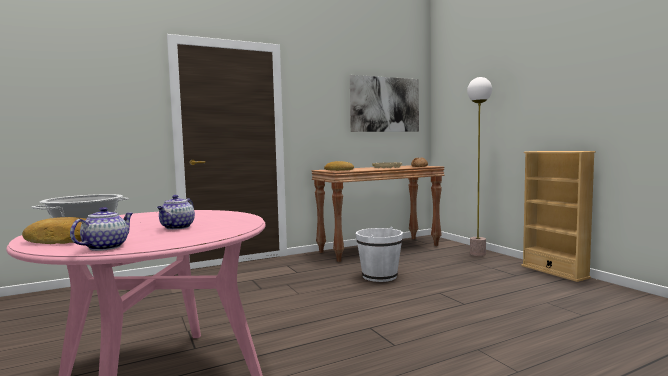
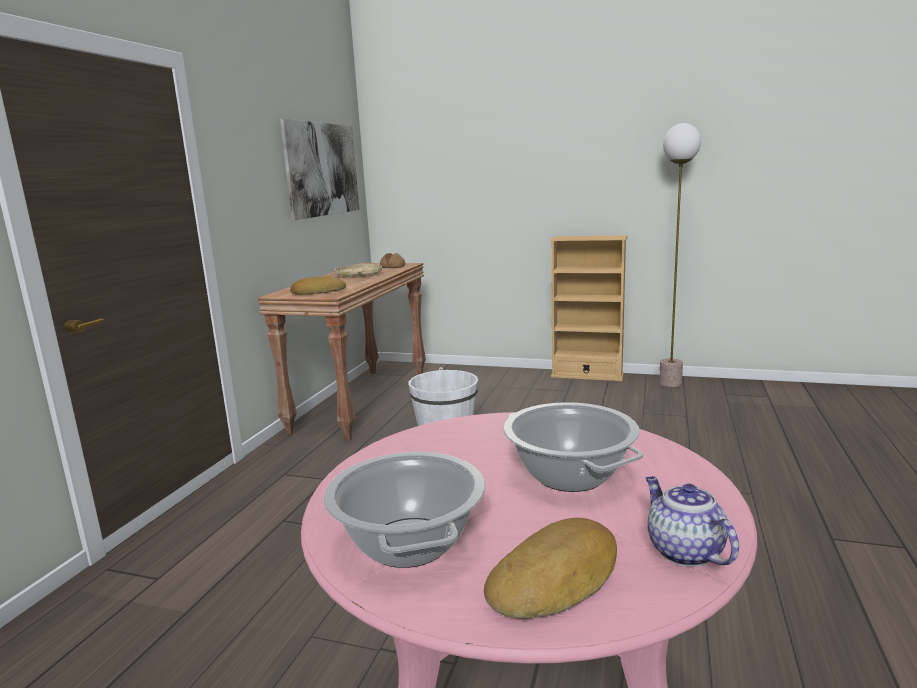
camera: 45 degrees left, 10 degrees up
(177, 227) = (570, 475): teapot -> cooking pot
(477, 254) = (485, 374): floor lamp -> floor lamp (669, 383)

